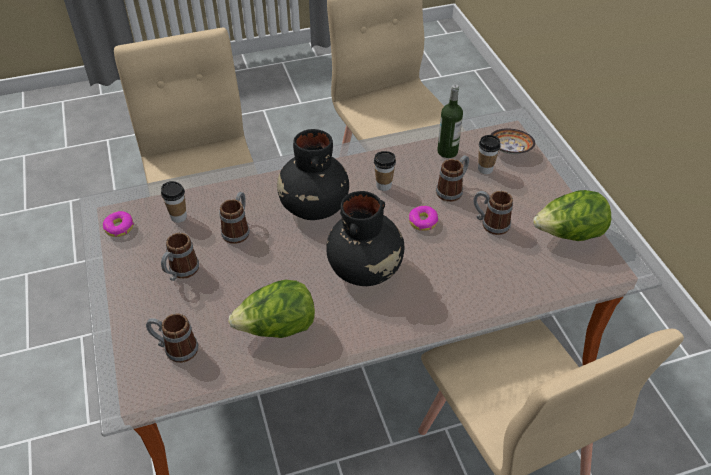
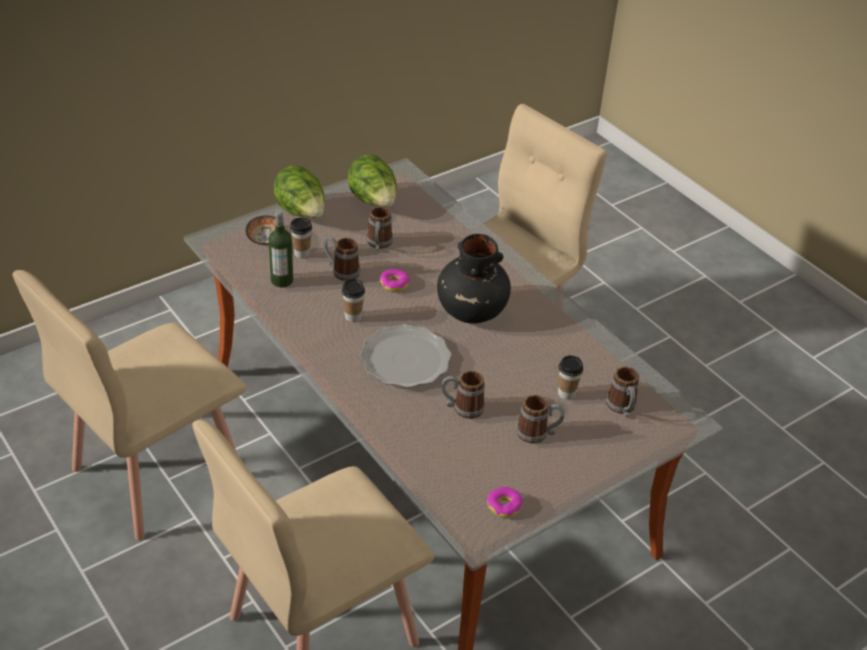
camera: 110 degrees left, 5 degrees down
(178, 217) = (465, 461): cup -> cup (566, 393)
(277, 328) = (565, 350): lettuce -> lettuce (301, 213)
(314, 207) = (406, 360): black vase -> plate

